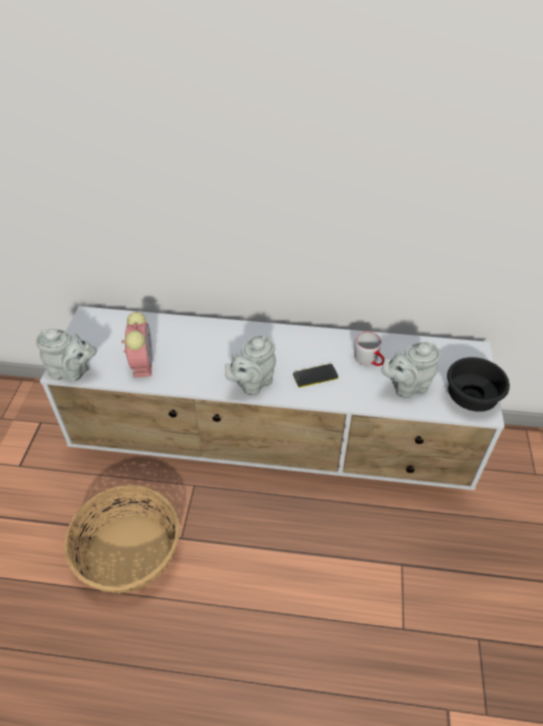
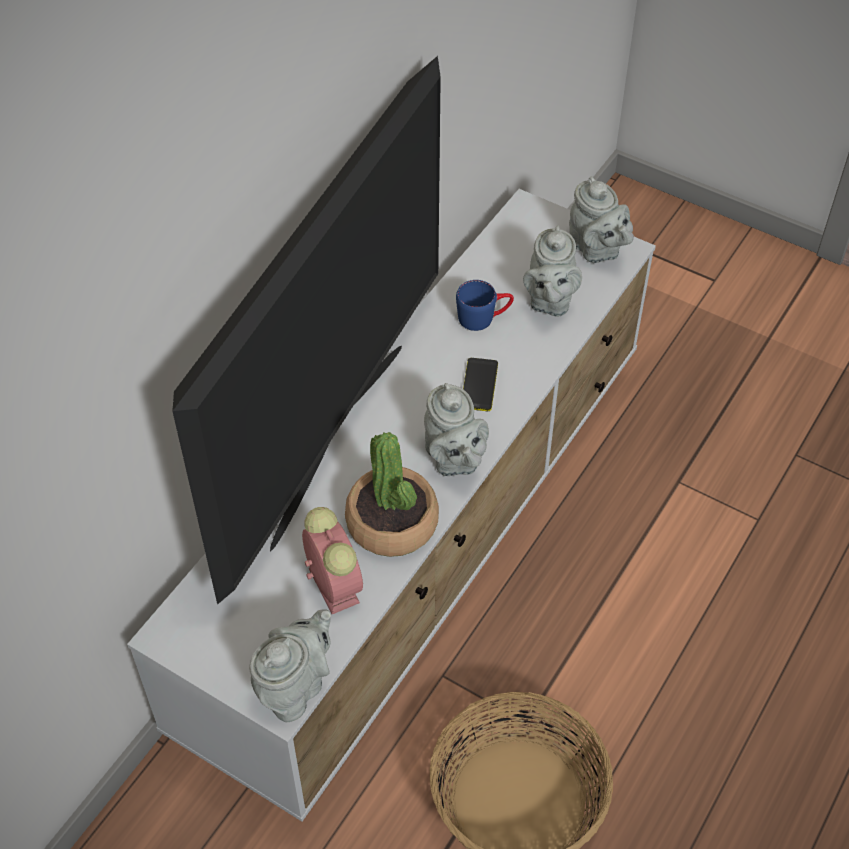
camera: 65 degrees left, 5 degrees up
(142, 363) = (332, 583): alarm clock -> alarm clock turned 45 degrees clockwise
(194, 373) = (392, 523): none -> potted plant
(237, 331) = (335, 441): none -> television
(369, 360) = (484, 317): grey mug -> blue mug
(471, 396) = (596, 250): black bowl -> grey teapot

